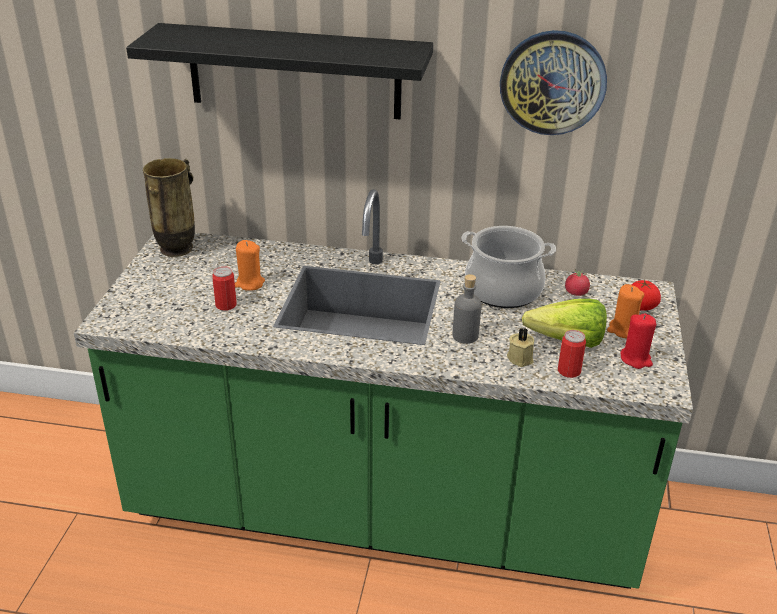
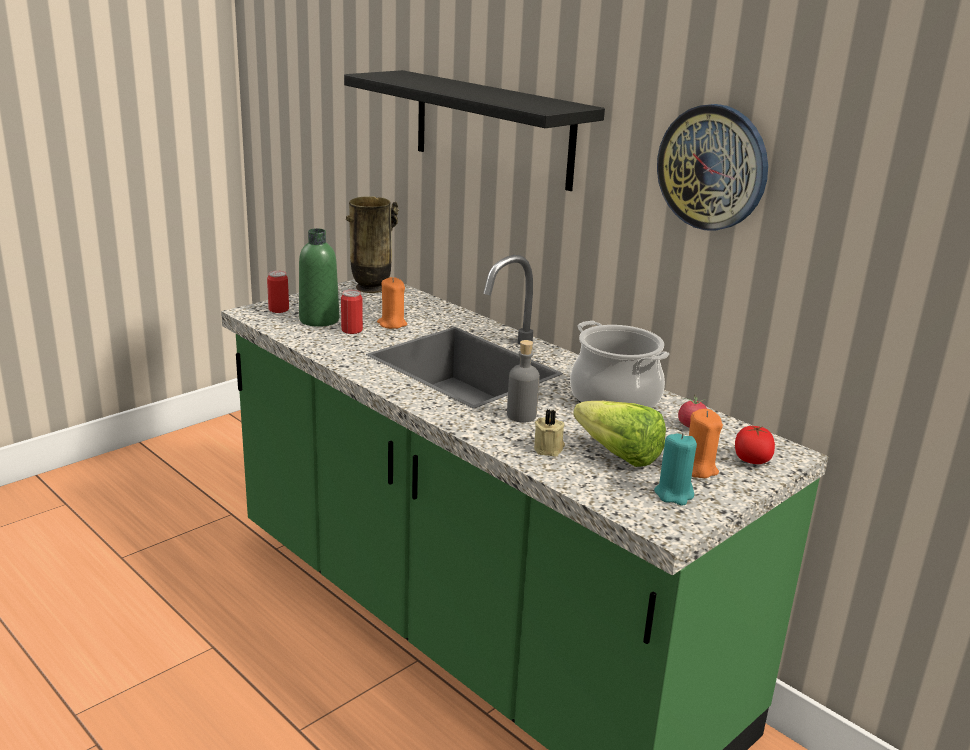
camera: 35 degrees right, 10 degrees down
(181, 305) = (319, 320): none -> green bottle
(569, 371) = (583, 475): can -> can (278, 309)
(636, 359) = (674, 494): red candle -> turquoise candle

